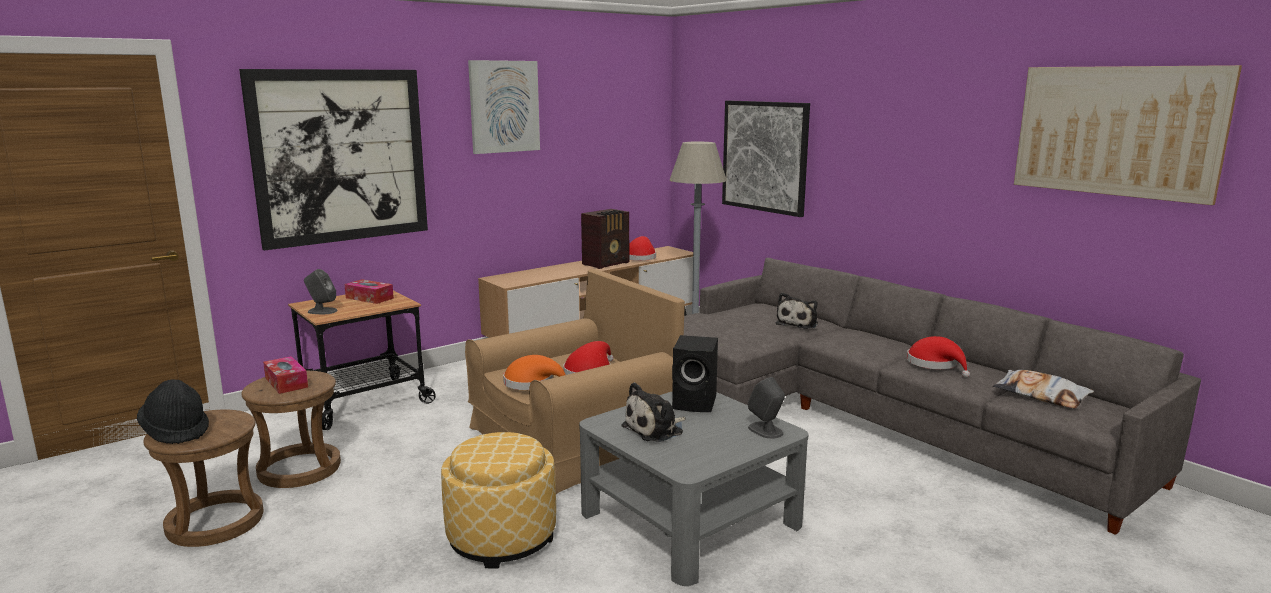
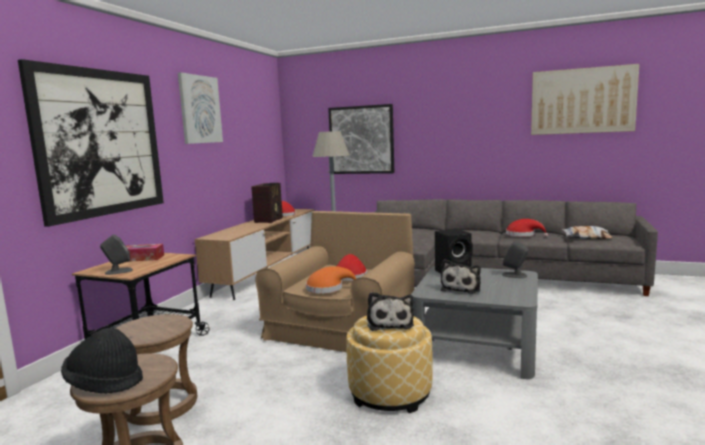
camera: 30 degrees left, 5 degrees down
(286, 382) = (145, 327): tissue box -> none
(798, 323) = (423, 232): plush toy -> plush toy (390, 323)

